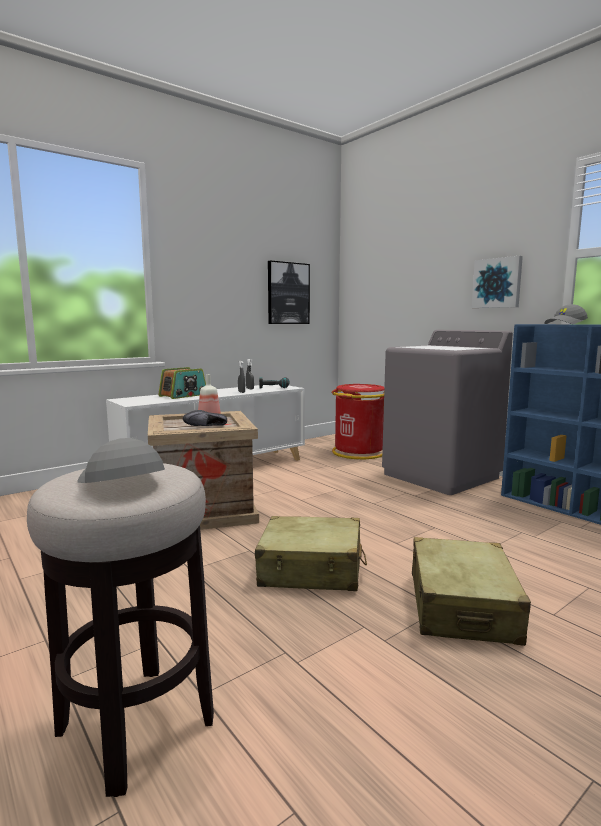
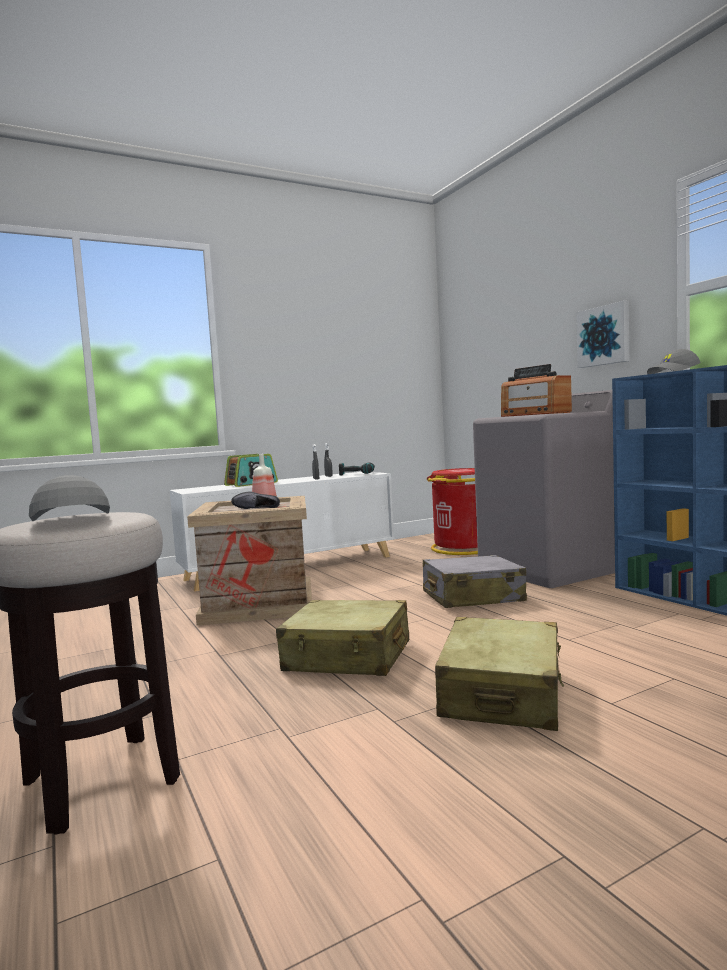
camera: 10 degrees right, 5 degrees down
(288, 293) = (377, 371): picture -> none
(390, 504) = (472, 597): none -> grey suitcase
(439, 347) = (535, 414): none -> radio

